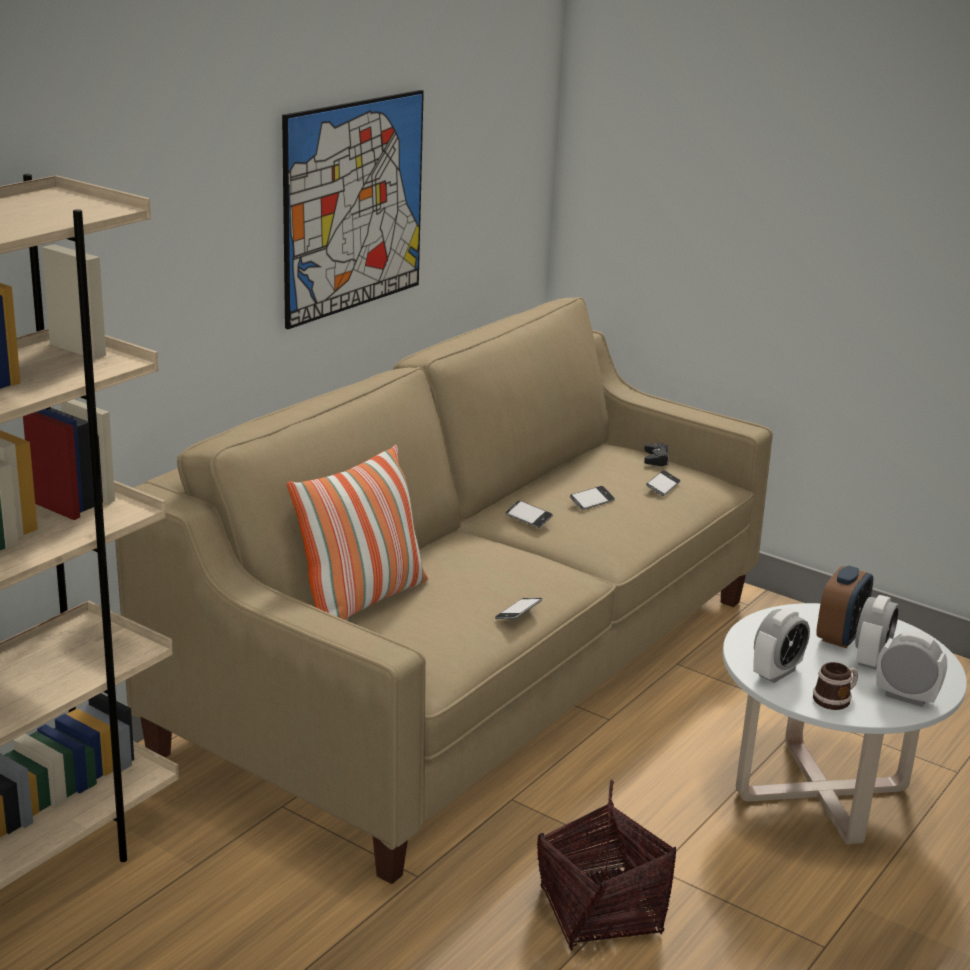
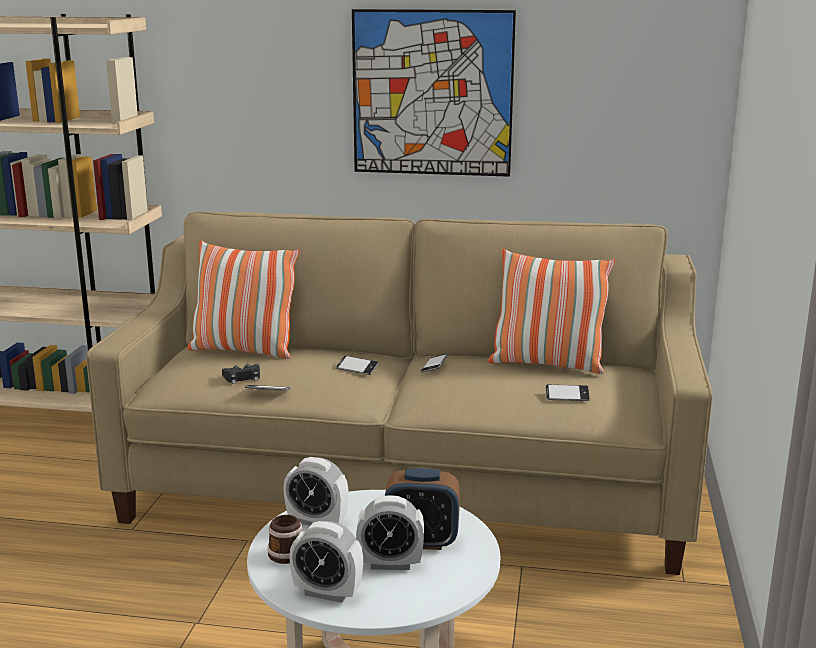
camera: 65 degrees right, 5 degrees down
(574, 471) = (547, 364): none -> pillow
(591, 501) = (492, 378): phone -> phone (357, 369)
(600, 911) = (126, 608): basket -> none
(656, 459) = (628, 386): black game controller -> black game controller (242, 377)
(906, 697) = (327, 593): alarm clock -> alarm clock turned 105 degrees clockwise

